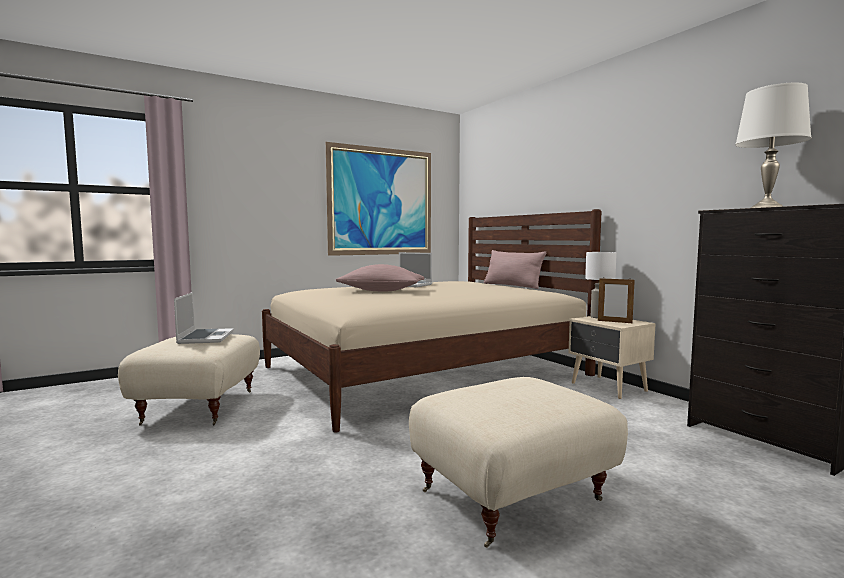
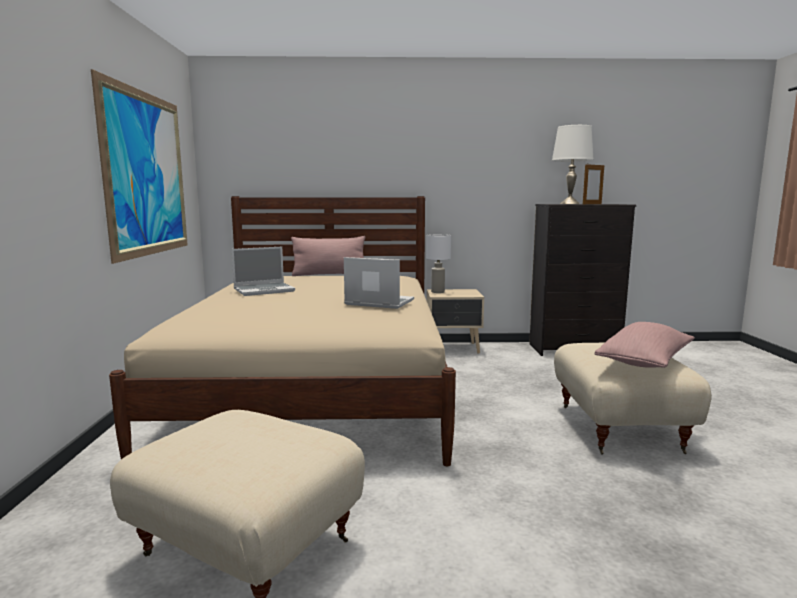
camera: 60 degrees left, 5 degrees up
(205, 337) = (237, 432): laptop -> laptop (378, 303)
(381, 291) = (297, 302): pink pillow -> pink pillow (645, 362)
(614, 322) = (460, 293): picture frame -> picture frame (592, 204)

